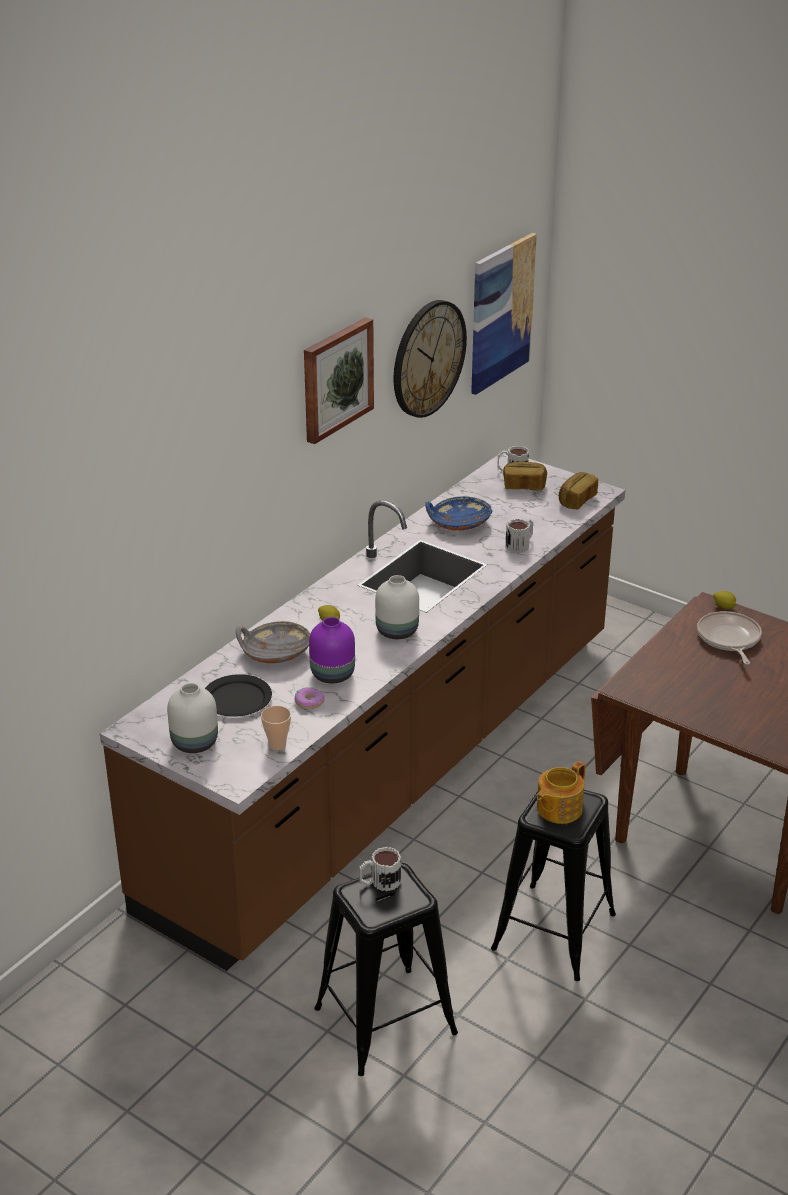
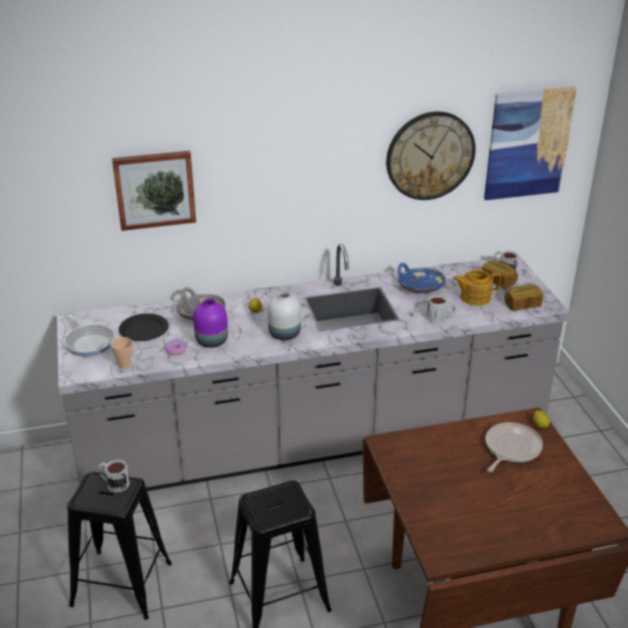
camera: 40 degrees right, 0 degrees up
(194, 742) = (89, 342): white vase -> frying pan
(336, 379) = (317, 142): picture -> picture (154, 189)
(393, 766) = (314, 439): brown counter -> grey counter
(558, 809) = (273, 502): teapot -> teapot (474, 297)

